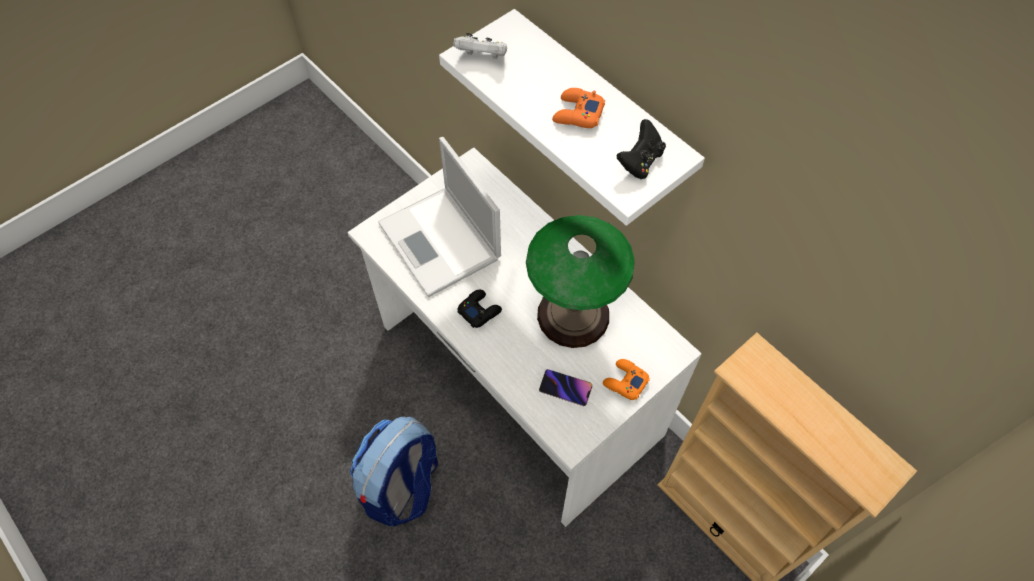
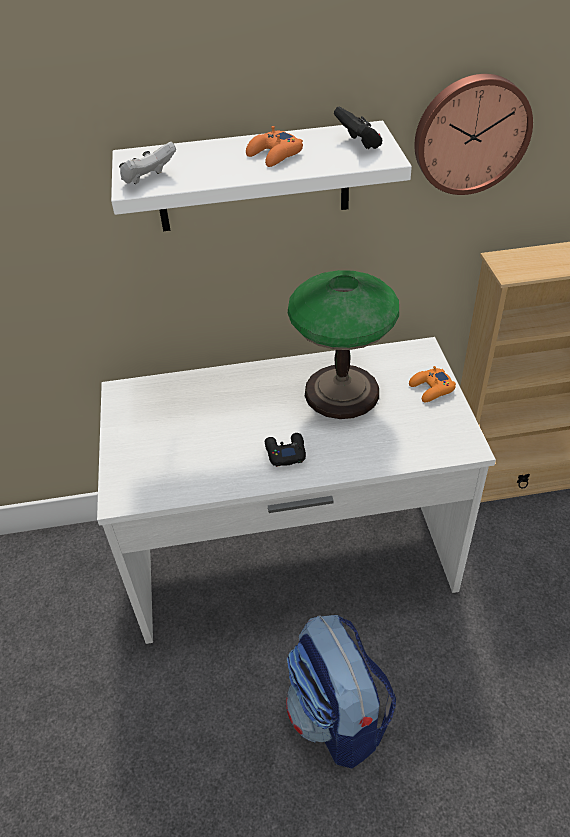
camera: 55 degrees left, 15 degrees down
(441, 242) = (184, 448): laptop -> none
(565, 388) = (412, 428): phone -> none
(777, 235) = (470, 134): none -> wall clock

